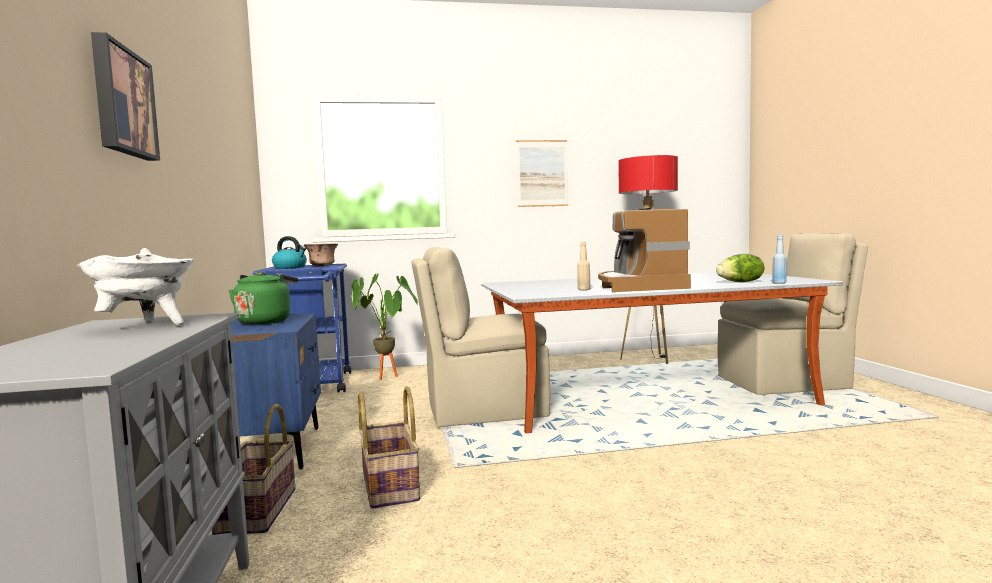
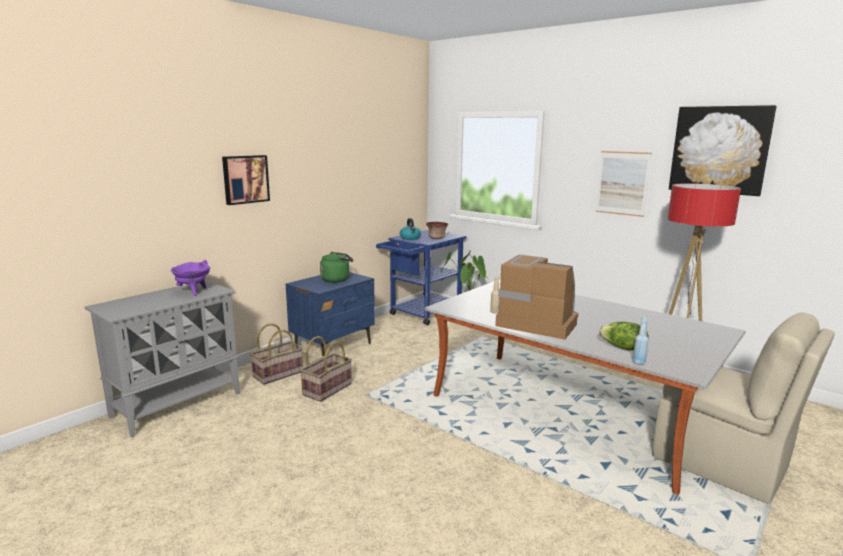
camera: 50 degrees right, 10 degrees up
(146, 326) = (193, 292): white cooking pot -> purple cooking pot
(482, 410) = (454, 370): beige chair -> none
(624, 135) = (719, 150): none -> picture
(638, 286) = (537, 322): coffee machine -> coffee machine turned 75 degrees clockwise

